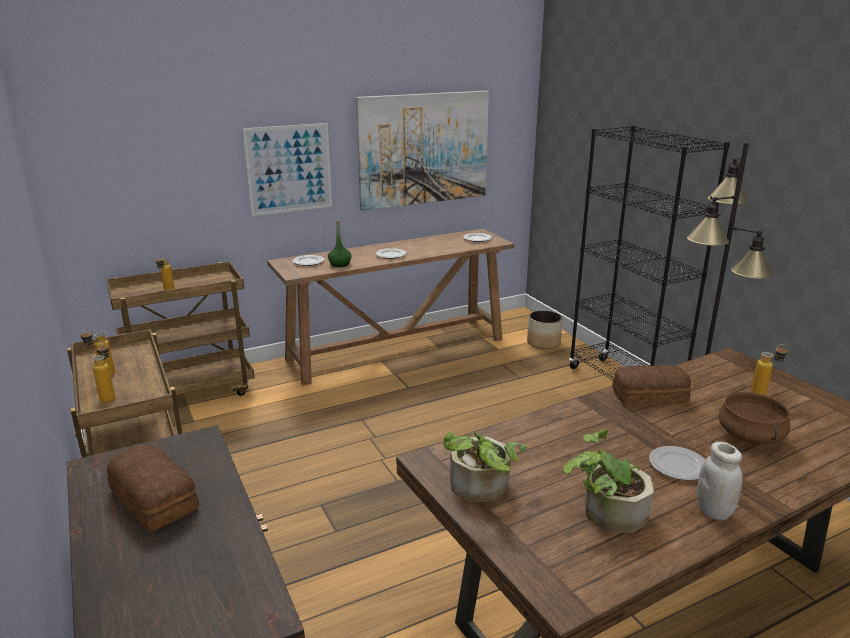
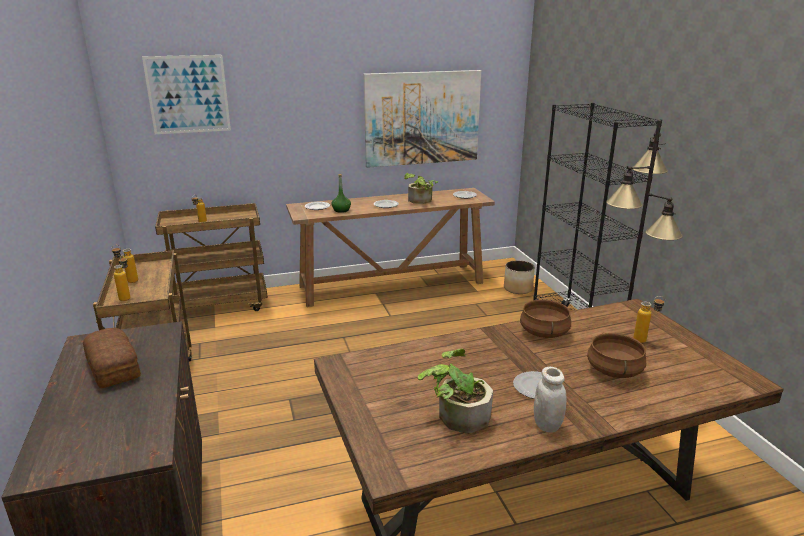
camera: 10 degrees right, 0 degrees up
(289, 169) = (306, 131): picture -> picture (188, 94)
(481, 489) = (366, 388): potted plant -> potted plant (420, 201)
(651, 397) = (544, 332): bread -> brown cooking pot

